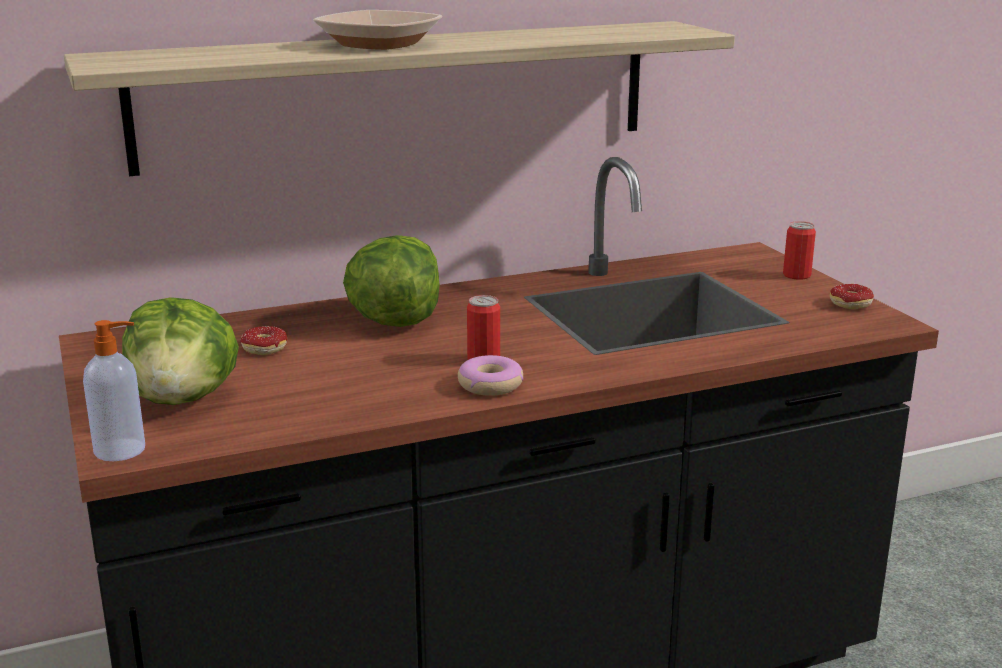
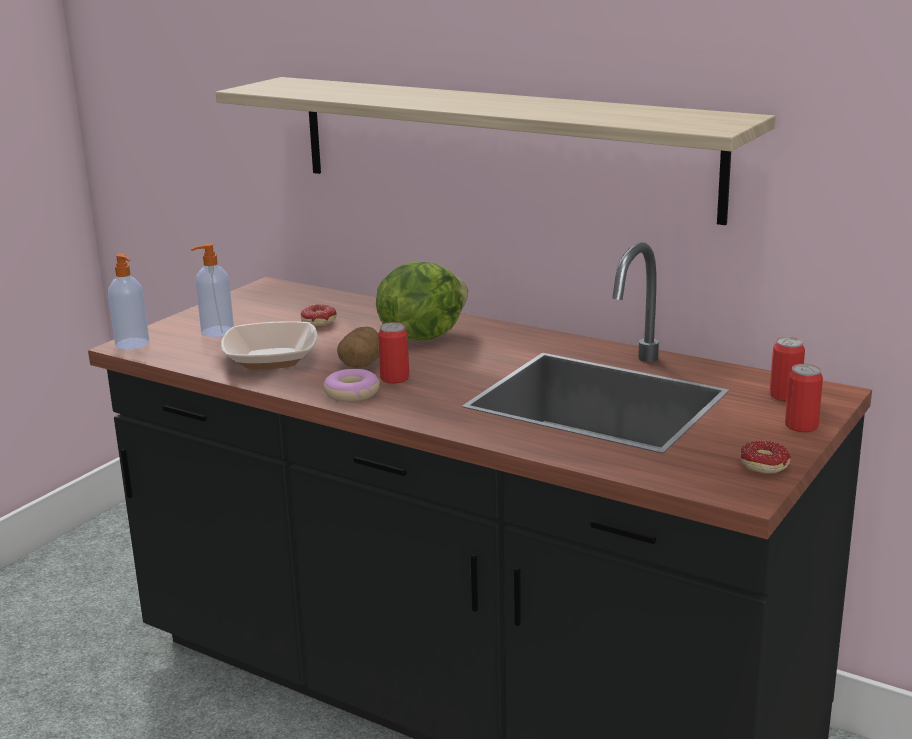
camera: 55 degrees right, 0 degrees up
(184, 399) = (216, 332): lettuce -> soap dispenser
(379, 44) = (443, 98): bowl -> bowl (271, 359)
(420, 362) = (361, 364): none -> potato
(737, 262) = (785, 395): none -> can

